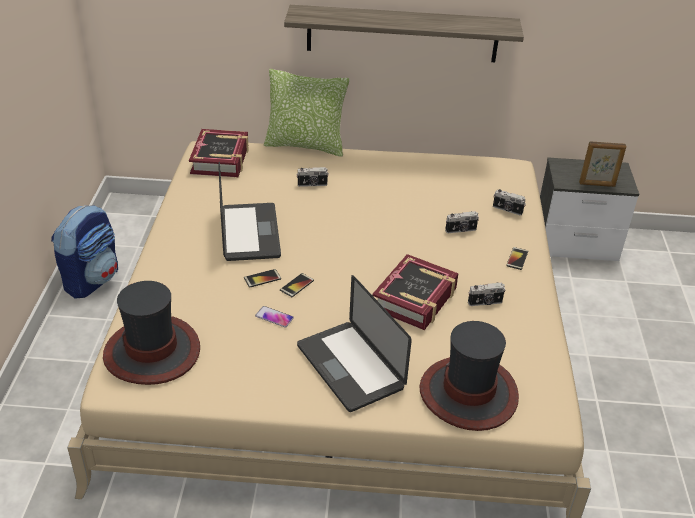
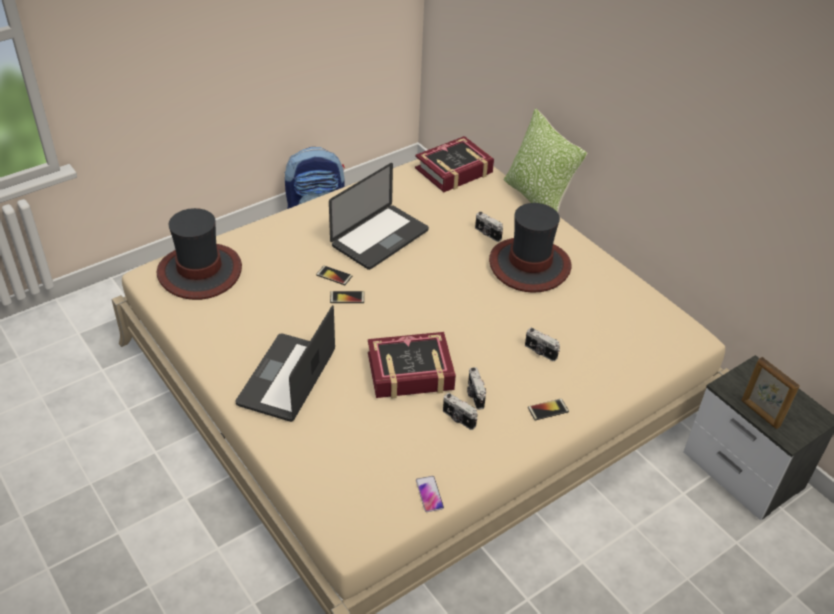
camera: 50 degrees right, 5 degrees up
(274, 317) = (298, 307): phone -> phone (429, 494)
(402, 33) = (648, 132): shelf -> none
(469, 393) = (328, 465): hat -> hat (529, 265)
(507, 210) = (611, 366): camera -> camera (474, 395)

